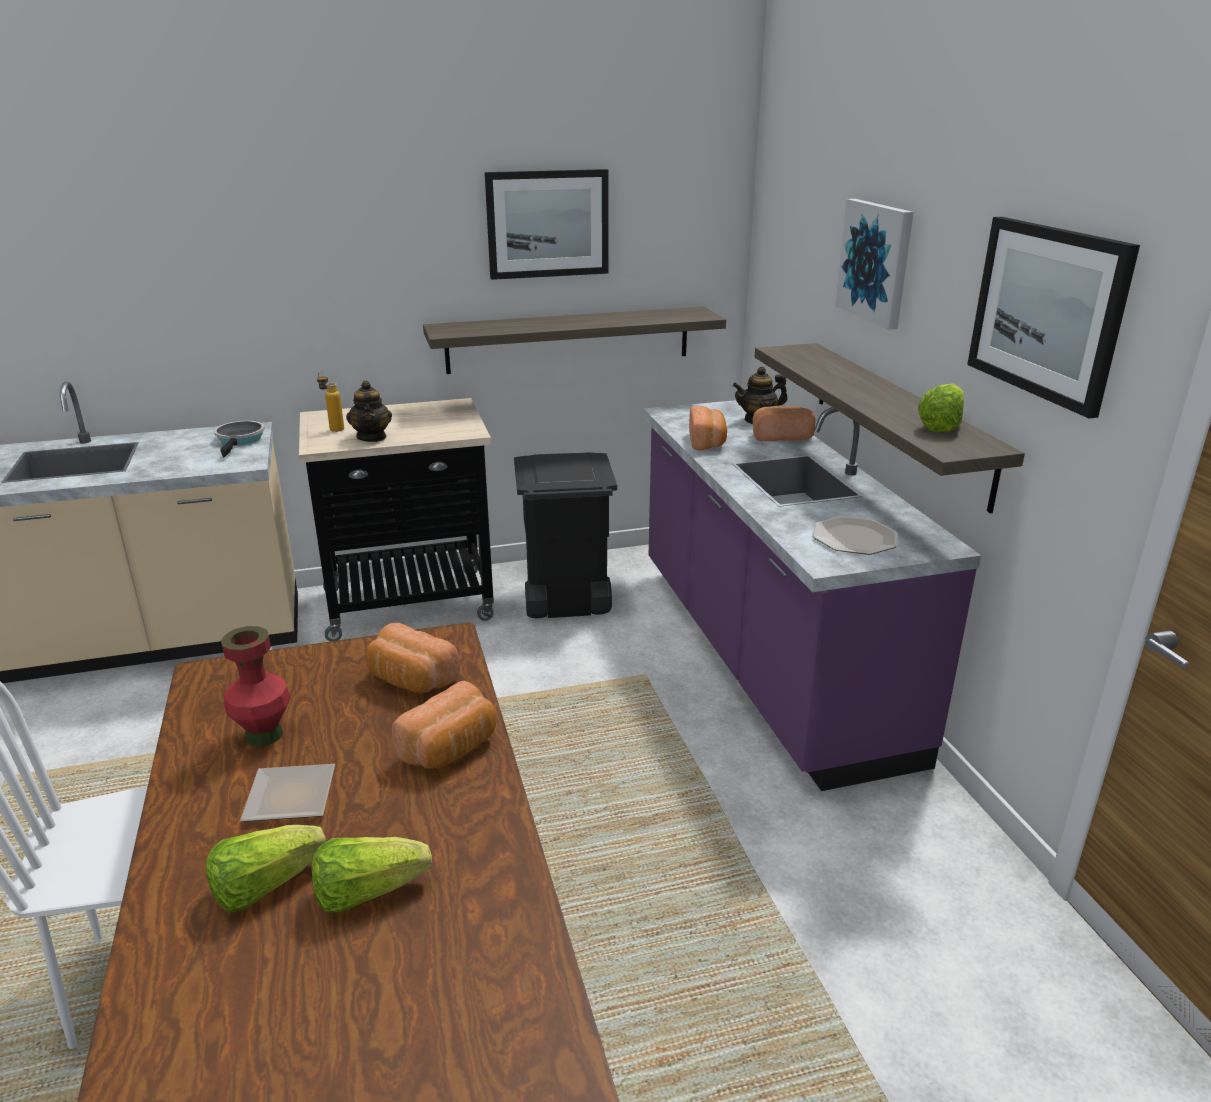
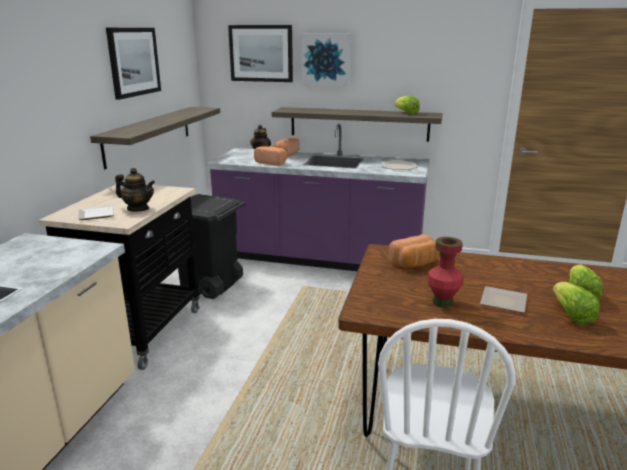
camera: 60 degrees left, 5 degrees down
(240, 440) = (44, 245): frying pan -> none
(333, 428) = (97, 215): bottle -> plate
(452, 749) = (481, 264): bread -> none
(1047, 312) = (443, 58): picture -> picture (261, 53)

